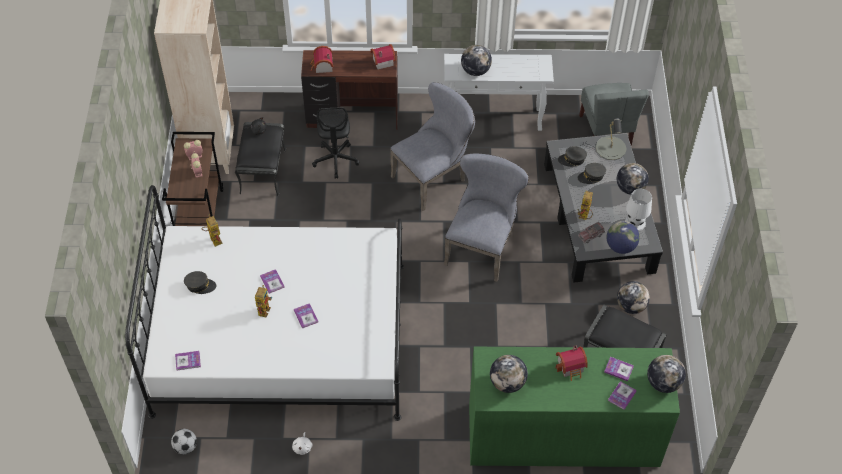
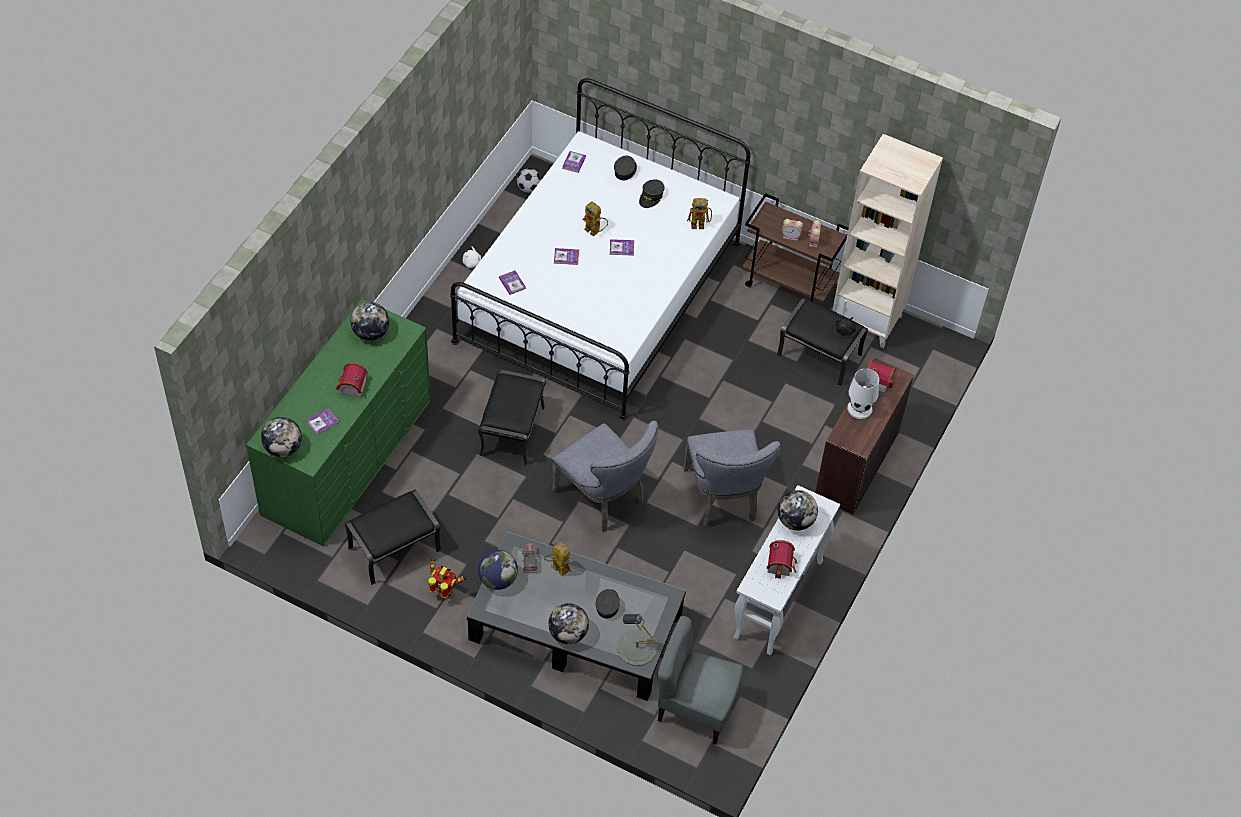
camera: 115 degrees right, 0 degrees up
(335, 160) = (799, 422): black office chair -> none
(382, 61) = (857, 437): toy house -> toy house (781, 564)
(460, 333) = (511, 430): none -> black ottoman
(572, 160) = (642, 599): grey cap -> grey cap (625, 171)
(622, 396) = (295, 409): book -> book (512, 283)
(631, 306) = (444, 592): globe -> toy robot
(635, 222) = (519, 612): white table lamp -> white table lamp (860, 409)

